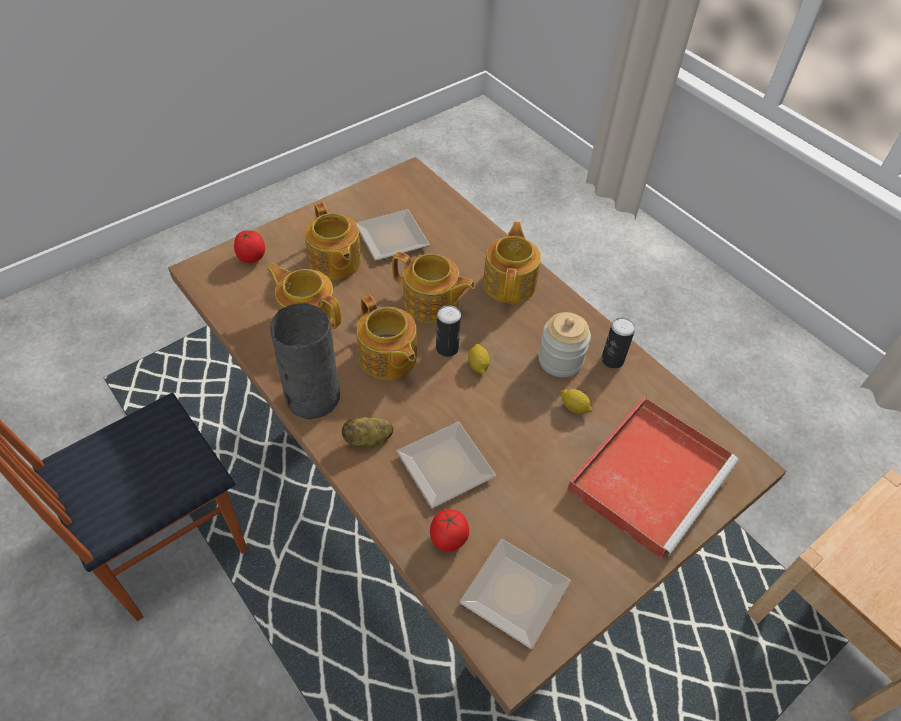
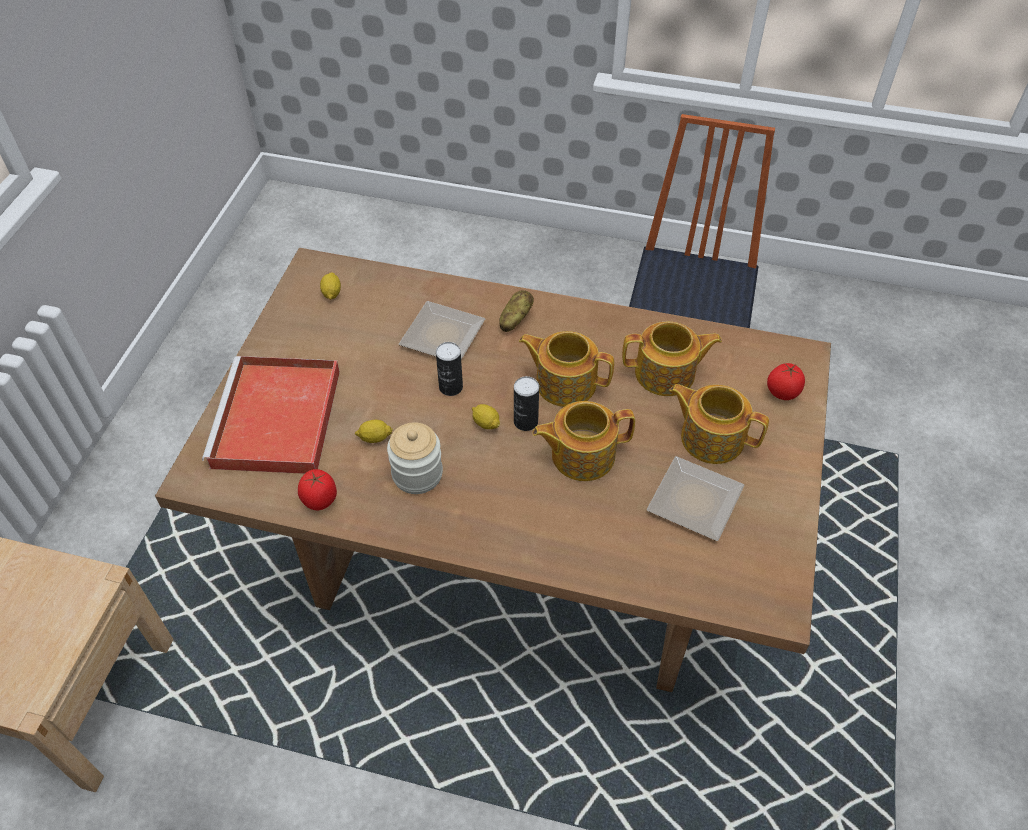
camera: 145 degrees right, 0 degrees up
(311, 397) = (588, 321): grey vase -> none
(448, 539) = (402, 297): tomato -> tomato (320, 500)
(510, 283) = (529, 528): teapot -> none
(516, 598) = (332, 293): plate -> lemon
(612, 360) = (368, 505): can -> can (451, 387)

